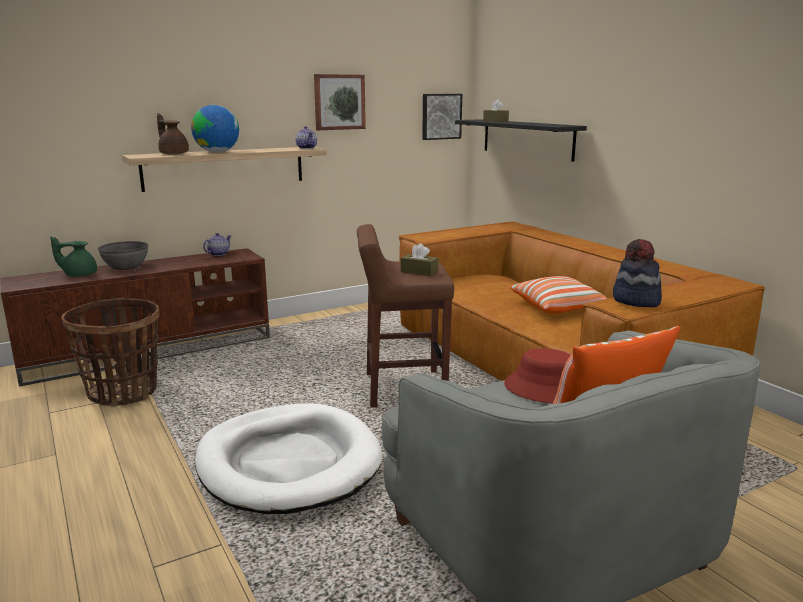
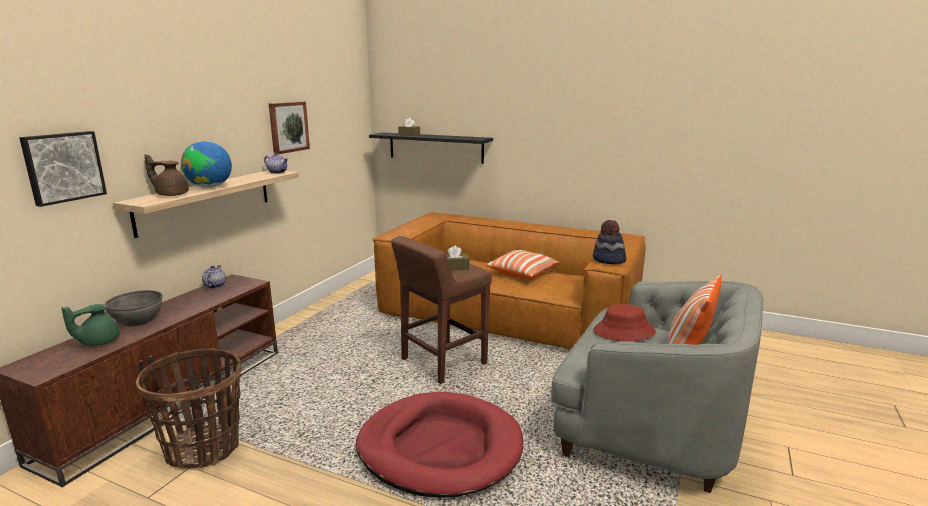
camera: 35 degrees left, 0 degrees up
(288, 463) = (440, 448): white dog bed -> red dog bed
(441, 116) = (354, 132): picture -> picture (63, 167)

